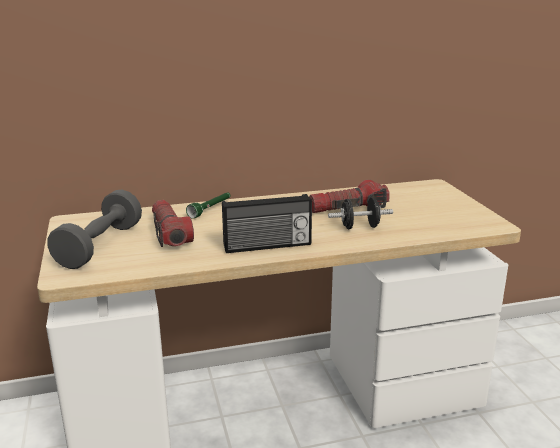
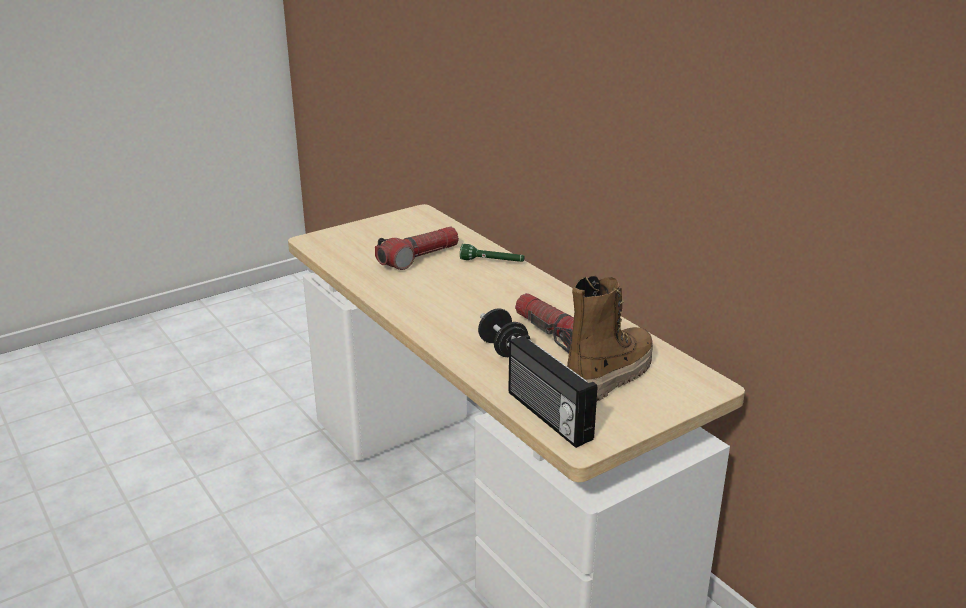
camera: 70 degrees right, 5 degrees up
(100, 246) = (374, 237): grey dumbbell -> none
(267, 246) = (417, 307): radio -> radio (547, 416)
(413, 205) = (608, 376): none -> boot

